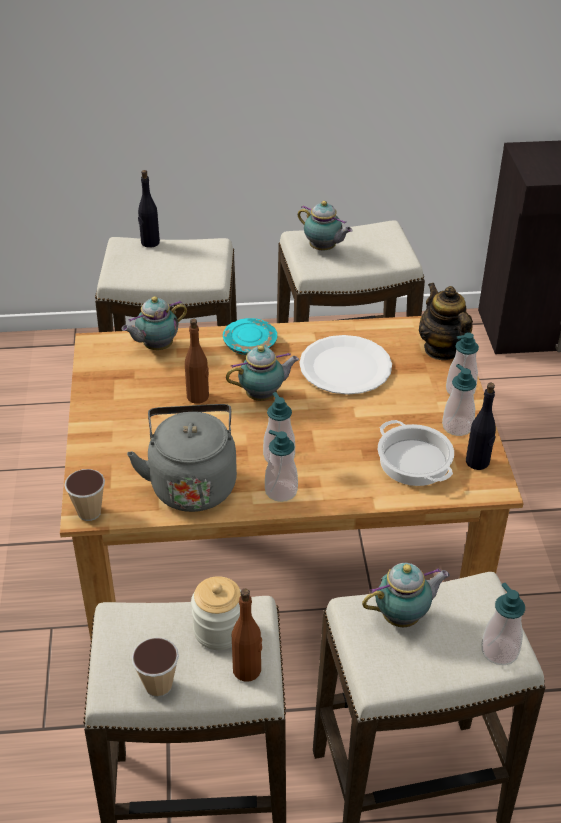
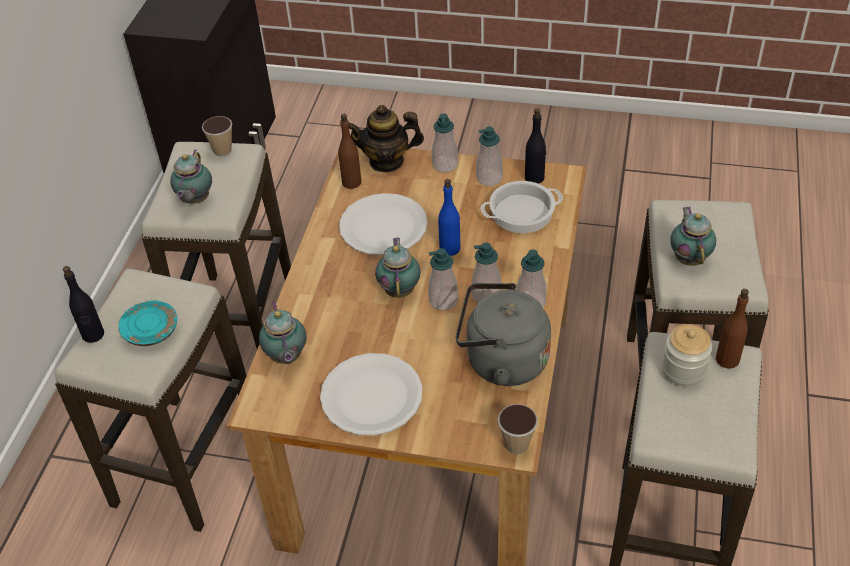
camera: 70 degrees left, 5 degrees up
(125, 406) = (371, 396): none -> white plate
(158, 685) = (734, 419): cup -> cup (222, 150)
(198, 396) = (380, 337): brown bottle -> brown bottle (352, 182)
(250, 345) = (319, 285): turquoise plate -> turquoise plate (151, 330)
(323, 249) = (195, 200): teapot -> teapot turned 135 degrees clockwise
(334, 418) = (449, 248): none -> blue bottle
(499, 651) = (730, 216): soap dispenser -> soap dispenser (443, 300)

